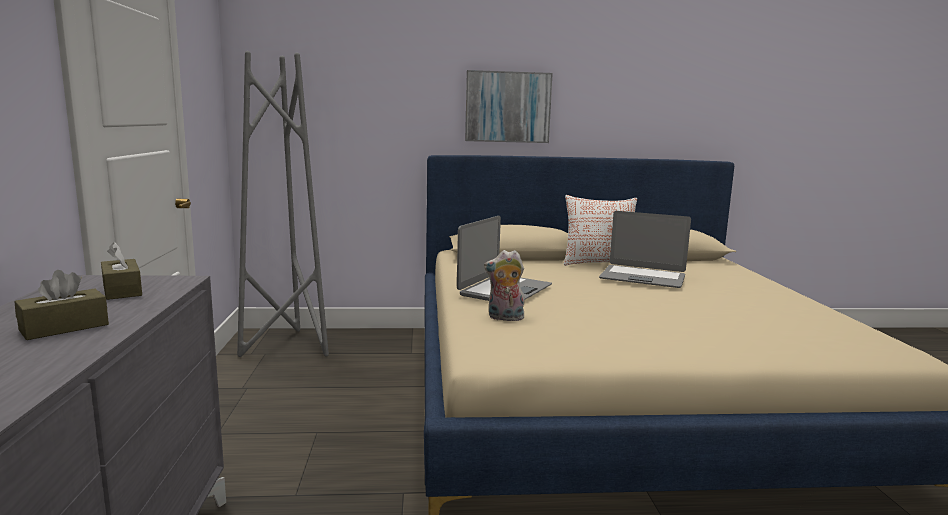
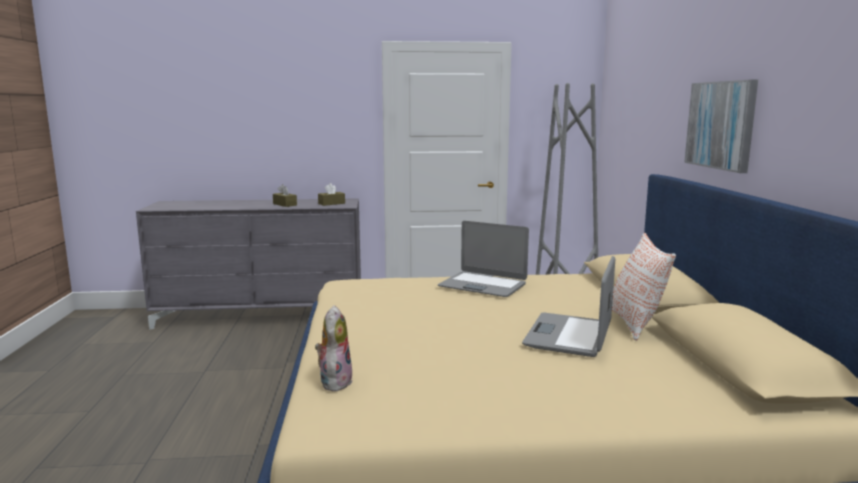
camera: 90 degrees right, 0 degrees up
(504, 318) = (409, 285): plush toy -> plush toy (334, 381)

